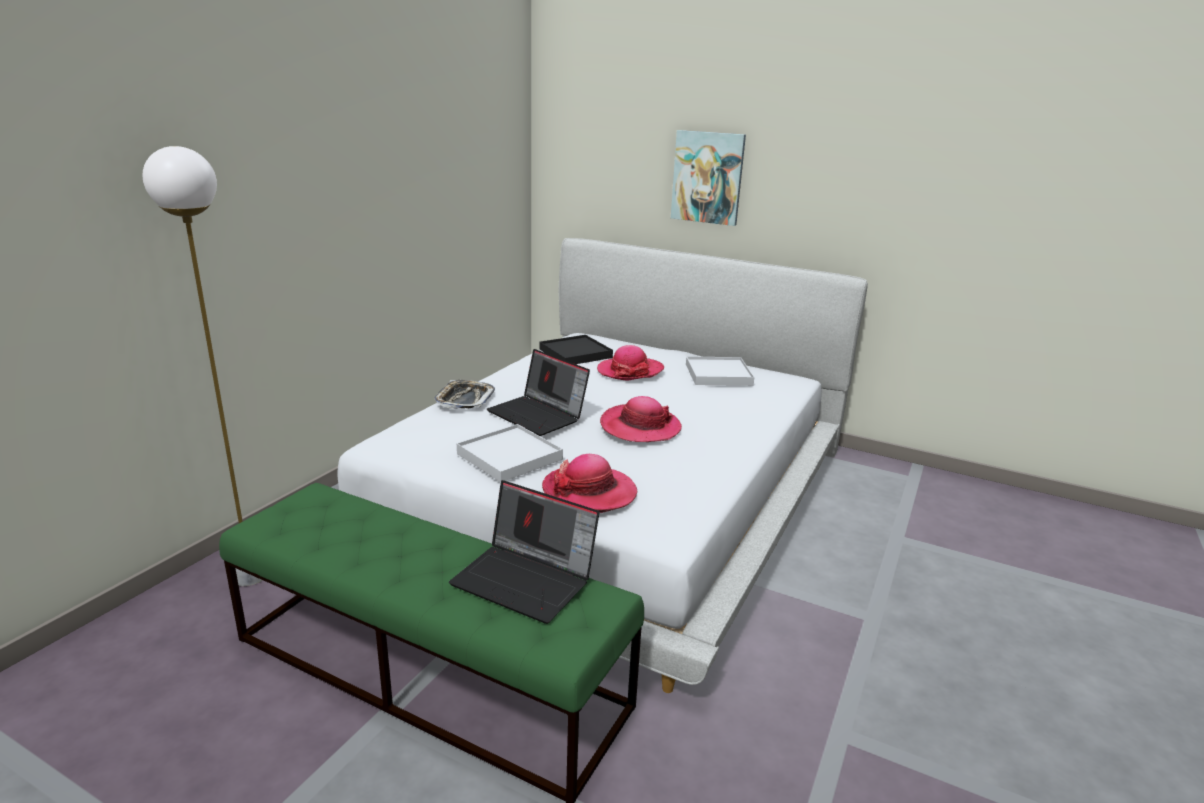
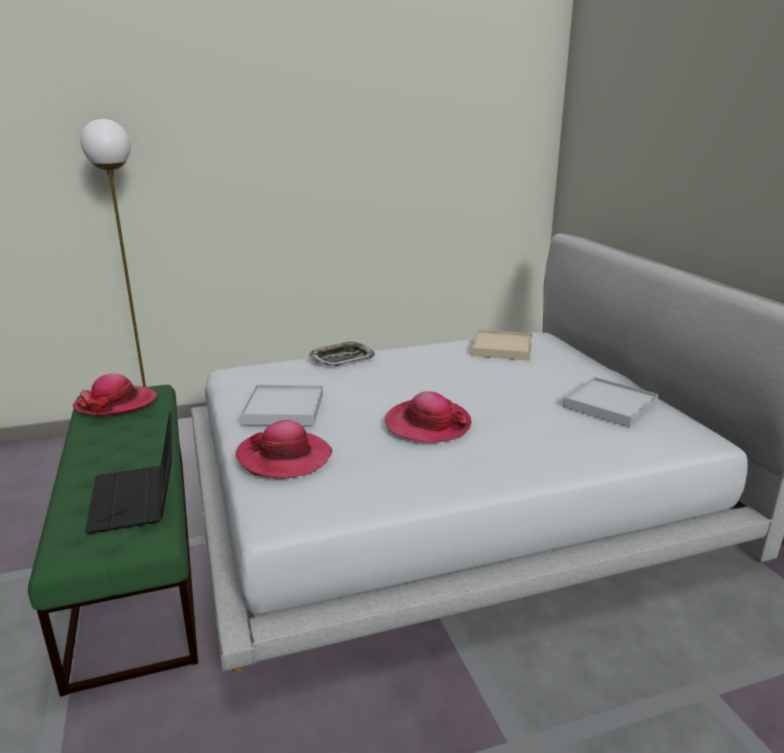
camera: 45 degrees right, 0 degrees up
(538, 415) = (364, 386): laptop -> none
(575, 353) = (502, 348): black tray -> beige tray
(630, 371) = (523, 376): hat -> hat (116, 404)
(707, 177) = (693, 173): picture -> none

